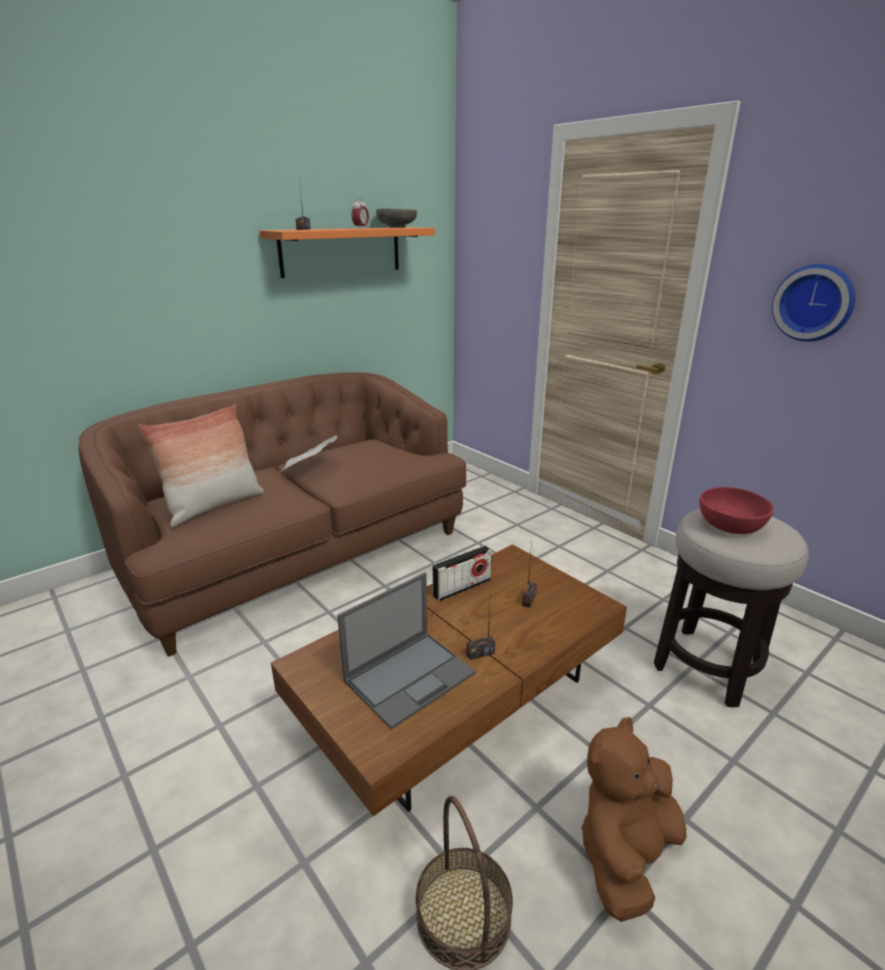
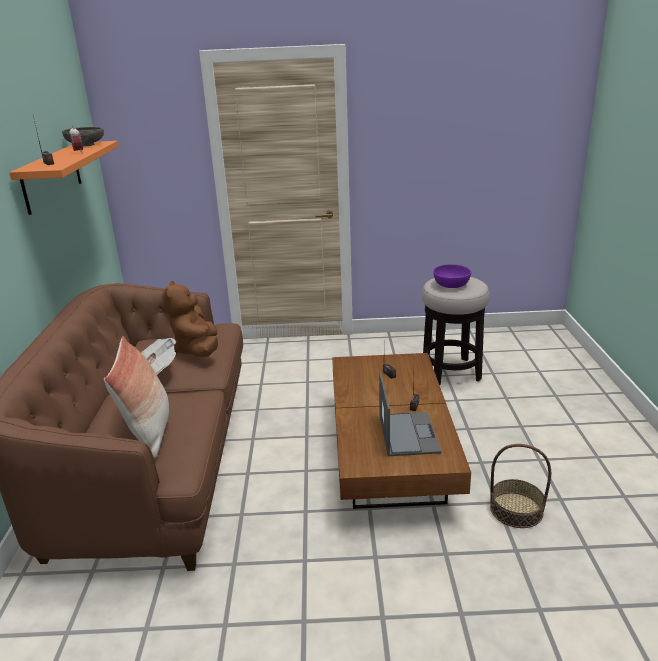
camera: 50 degrees left, 0 degrees up
(462, 587) = (352, 389): radio -> none
(625, 854) = (524, 450): brown plush toy -> brown plush toy (197, 350)
(730, 525) = (451, 284): red bowl -> purple bowl
(814, 302) = (414, 156): wall clock -> none

